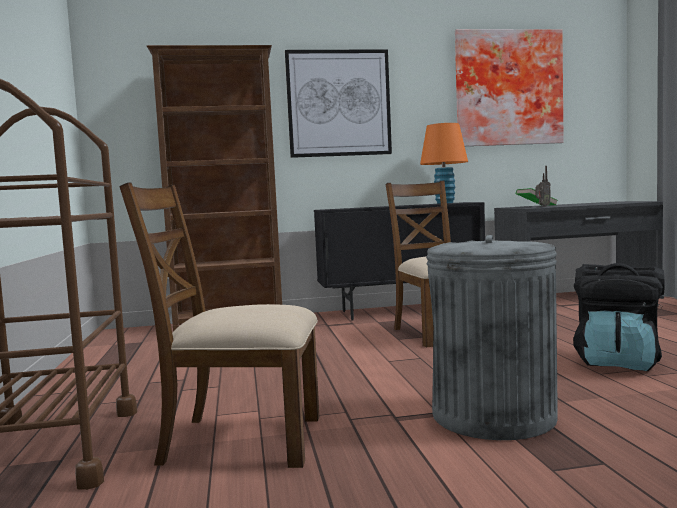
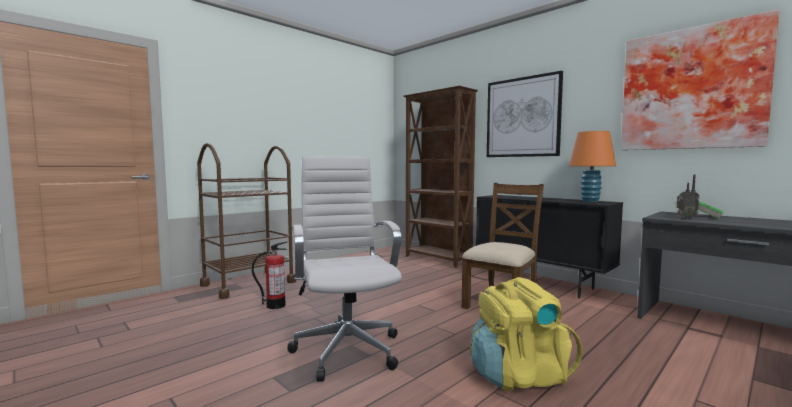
camera: 55 degrees right, 0 degrees up
(240, 439) = (275, 305): brown chair -> fire extinguisher
(492, 415) = (346, 348): grey trash can -> white office chair
(618, 362) = (518, 375): black backpack -> yellow backpack

